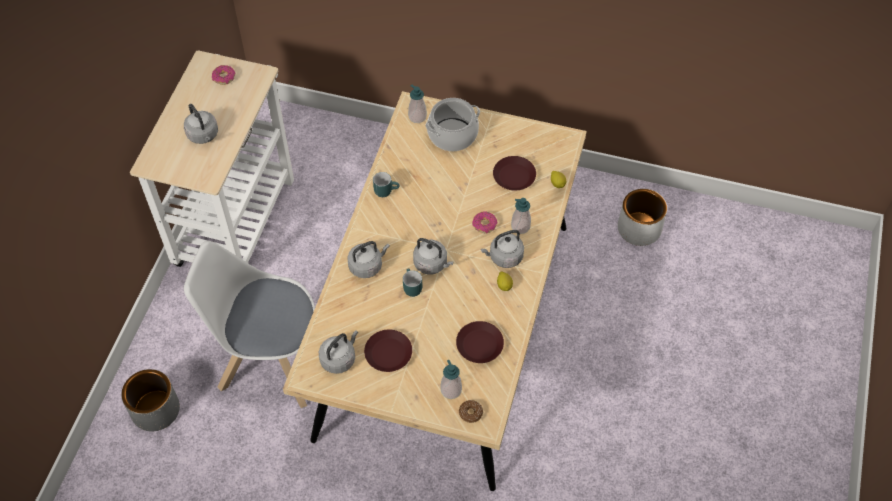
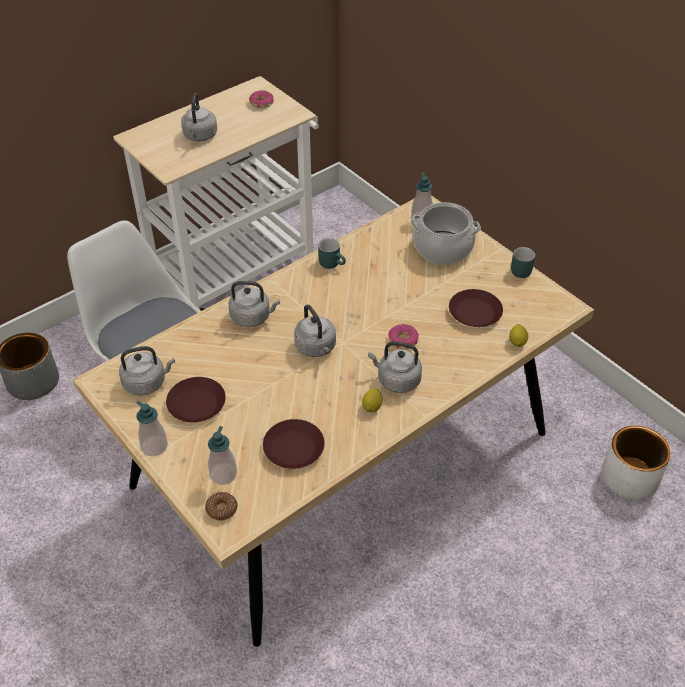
camera: 35 degrees right, 10 degrees down
(410, 287) = (275, 357): turquoise mug -> turquoise mug (520, 269)
(520, 226) = (440, 361): soap dispenser -> soap dispenser (154, 446)

